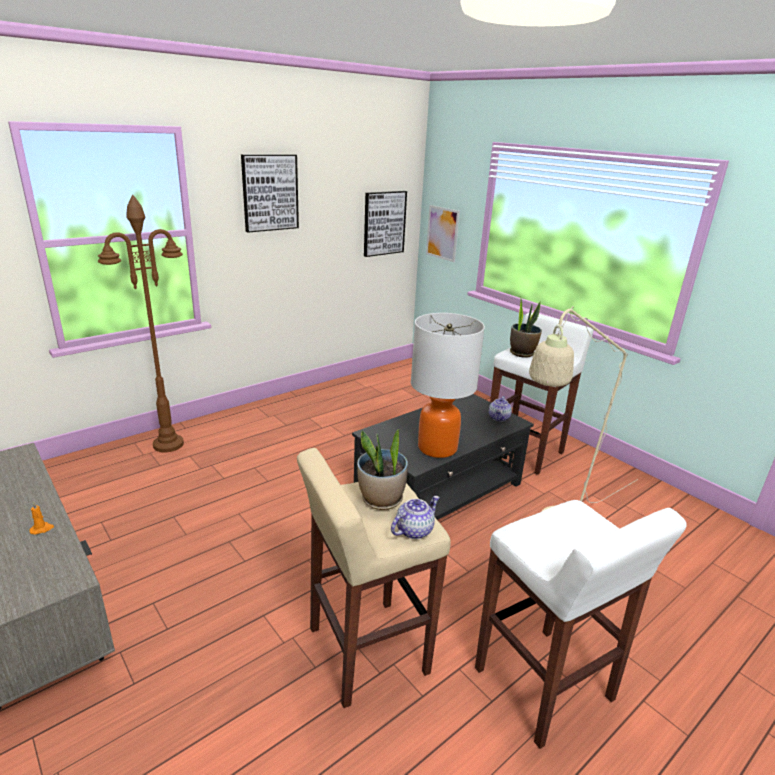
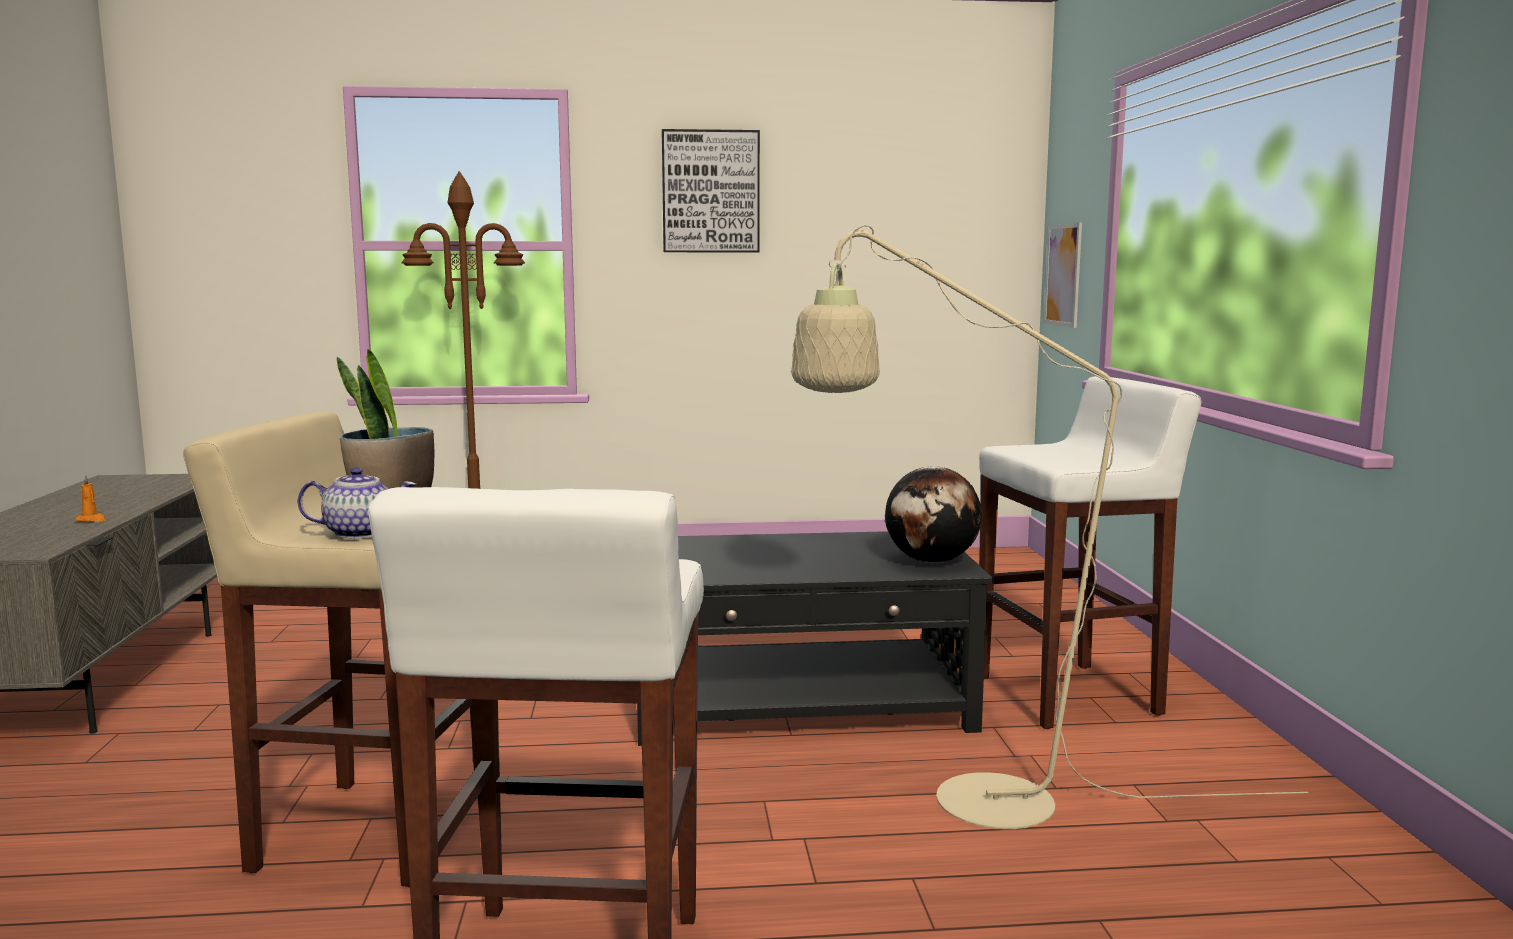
camera: 35 degrees right, 15 degrees down
(384, 223) = (949, 259): picture -> none
(437, 448) = (735, 570): table lamp -> none
(499, 418) = (932, 561): teapot -> globe
(522, 353) = (1041, 448): potted plant -> none

